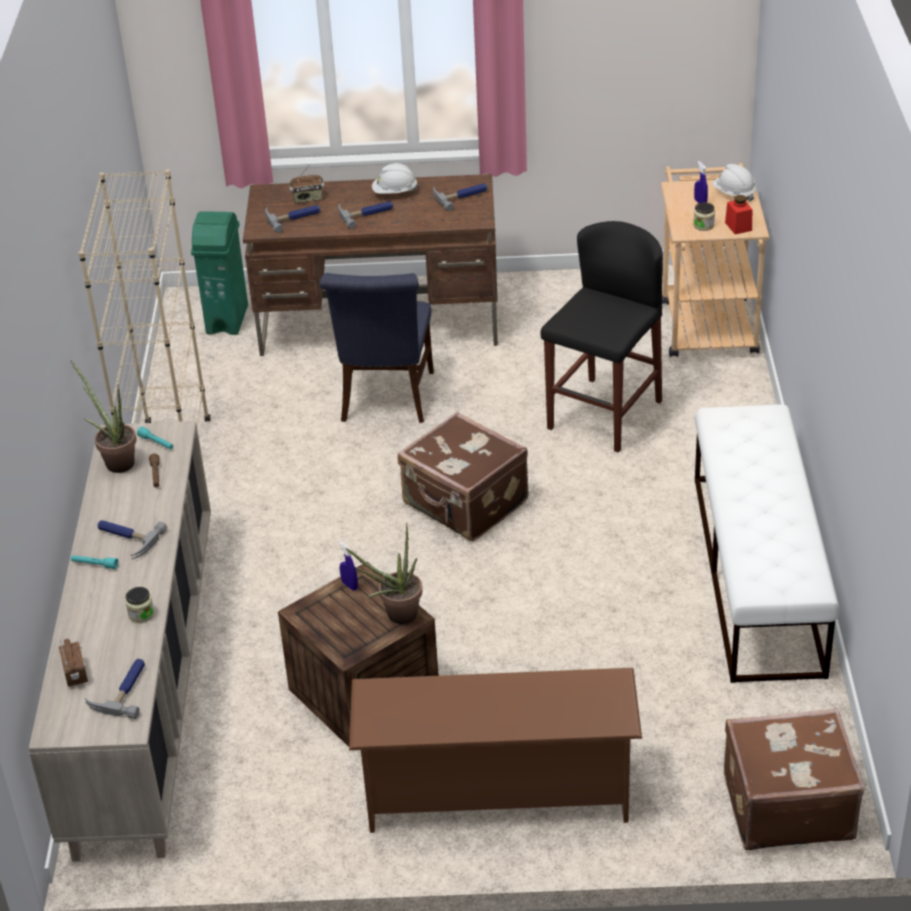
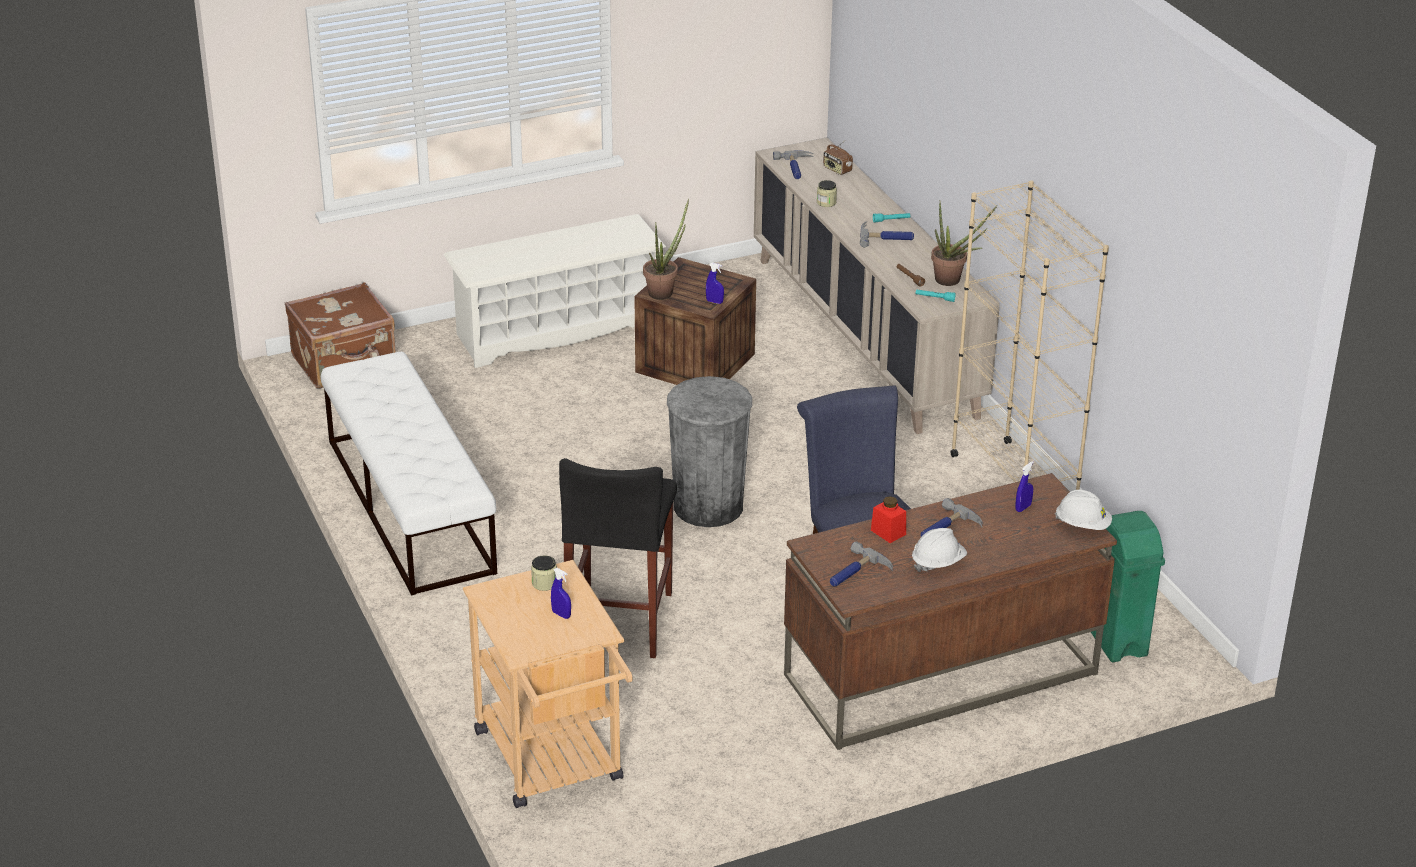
camera: 155 degrees right, 5 degrees down
(293, 217) = (1023, 508): hammer -> blue spray bottle
(308, 198) = (1031, 534): radio -> none
(464, 504) = (708, 506): brown suitcase -> grey trash can
(497, 793) = (558, 330): brown shoe rack -> white shoe rack
(733, 194) = (525, 635): white hard hat -> white hard hat (1082, 525)
(738, 226) = (503, 590): red jar -> red jar (888, 532)

